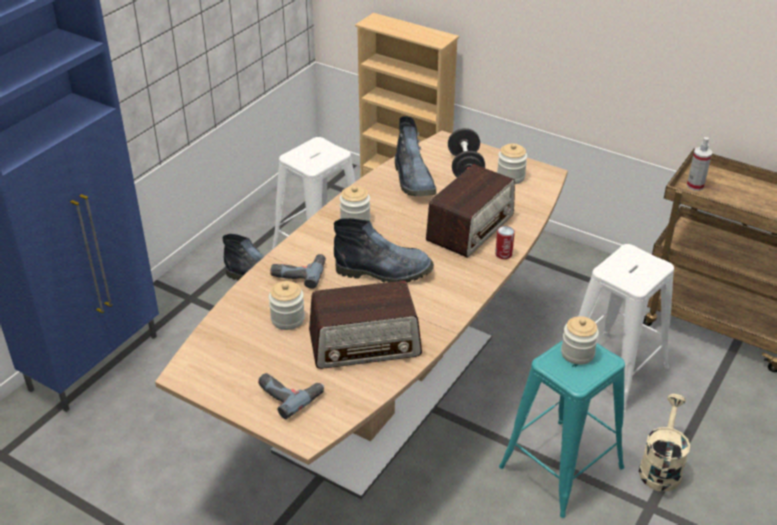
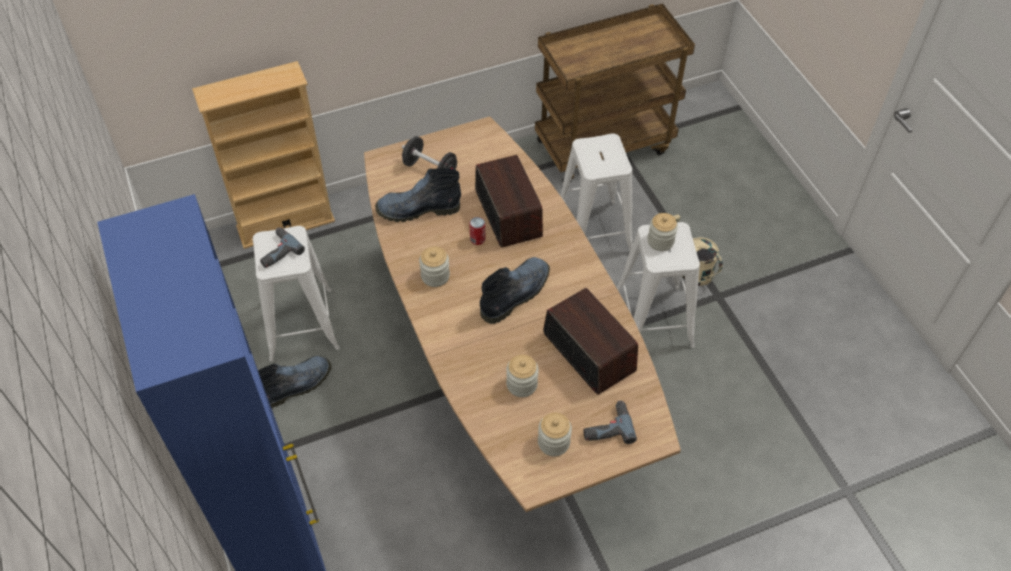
camera: 55 degrees left, 15 degrees up
(299, 272) = (470, 347): power drill -> power drill (277, 251)
(365, 344) = (588, 351): radio -> radio turned 60 degrees counterclockwise
(414, 181) = (417, 210): boot -> boot turned 150 degrees clockwise
(503, 254) = (555, 214): can -> can (477, 239)
(510, 177) = (467, 152): jar -> jar (553, 442)
(561, 467) = (653, 319): turquoise stool -> white stool
(695, 185) = (570, 65): spray bottle -> none

